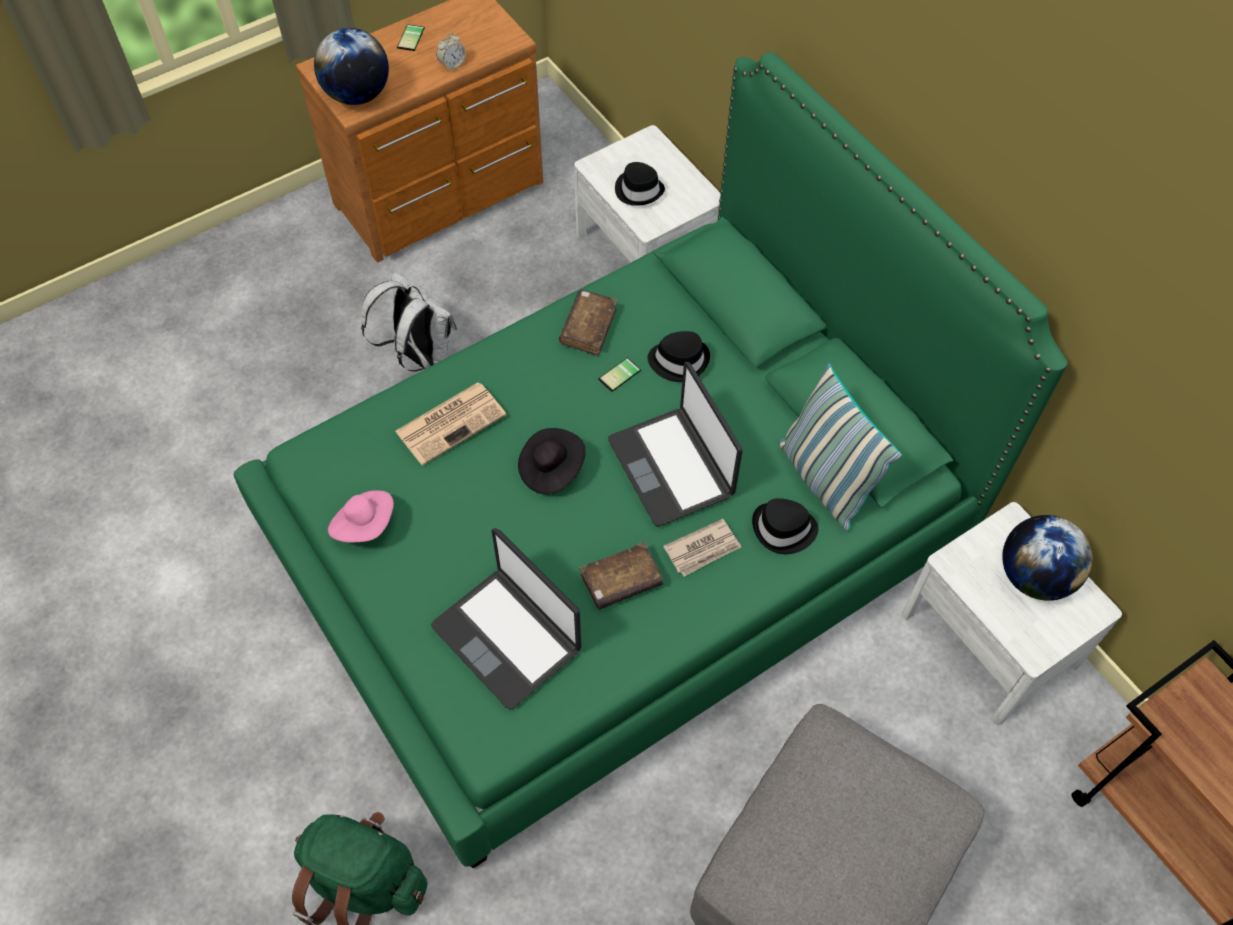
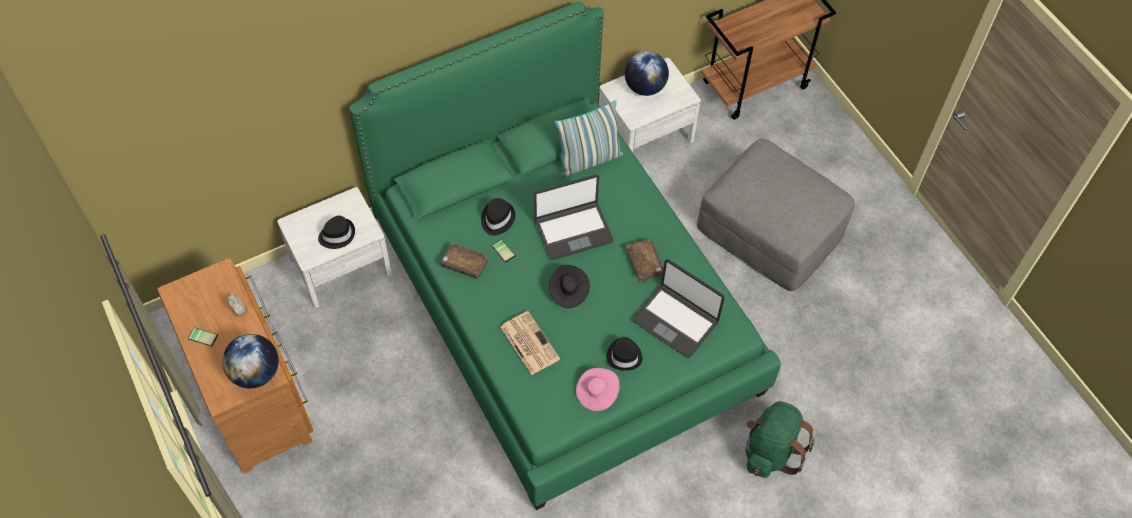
camera: 85 degrees left, 0 degrees up
(419, 354) = (404, 414): white backpack -> none
(507, 637) = (676, 320): laptop -> laptop turned 75 degrees clockwise
(703, 549) = (628, 222): newspaper -> none
(783, 529) = (618, 183): black hat -> black hat (624, 355)

